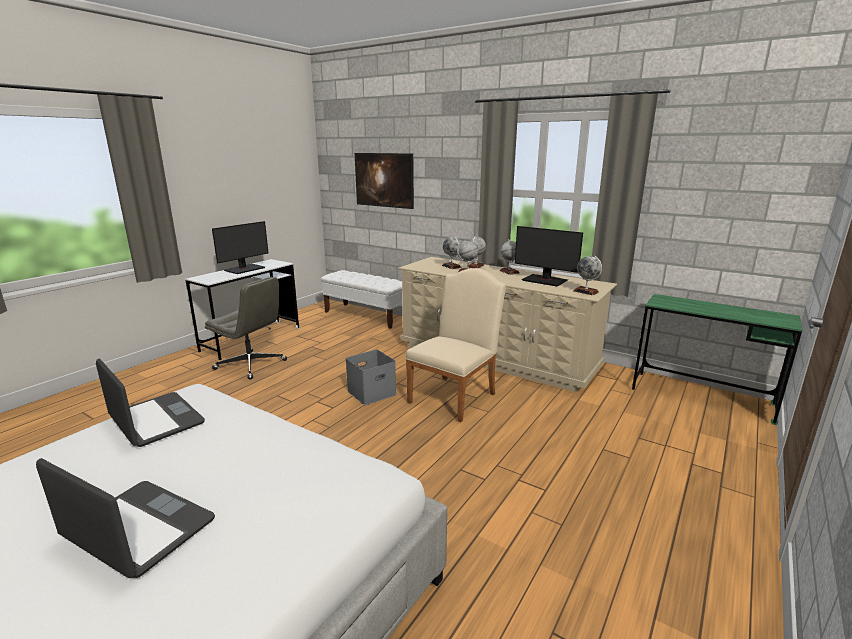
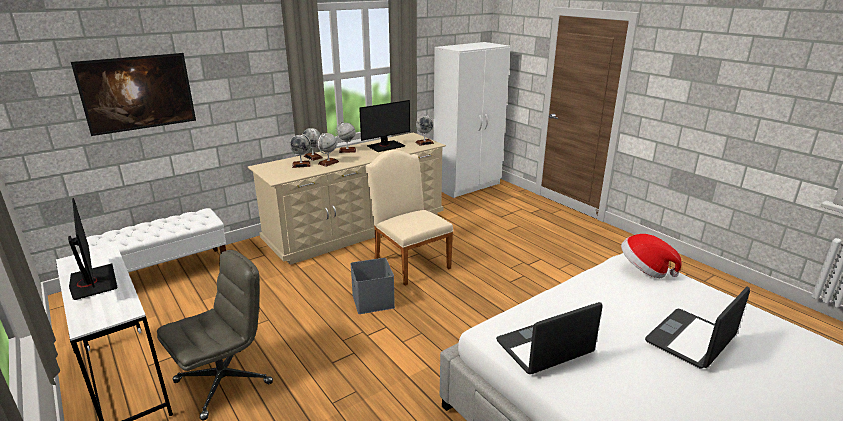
camera: 70 degrees left, 5 degrees up
(339, 488) = (644, 270): none -> hat
(701, 397) = (468, 186): green desk -> white wardrobe

